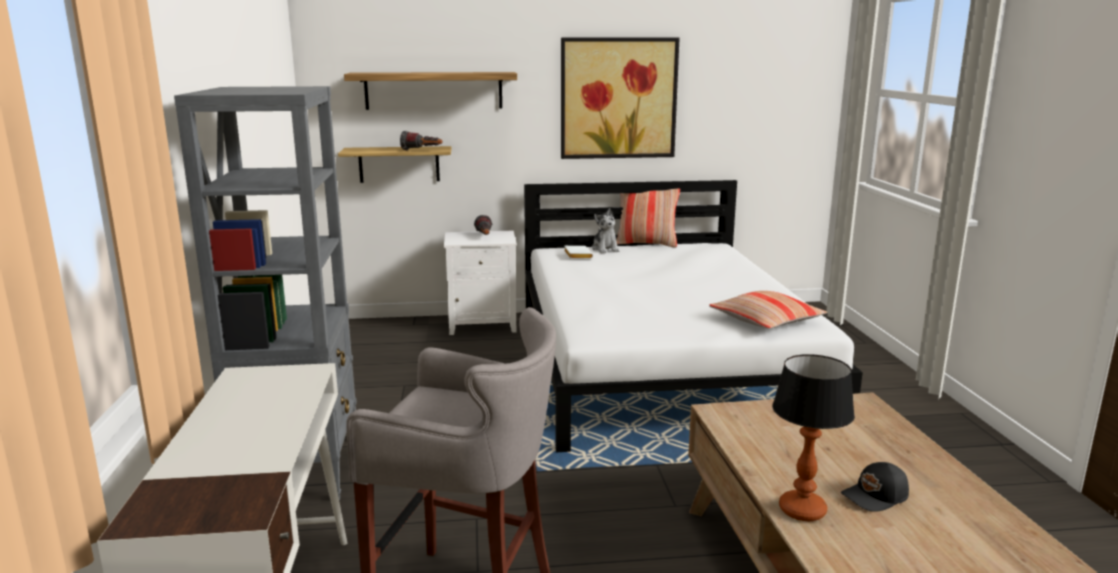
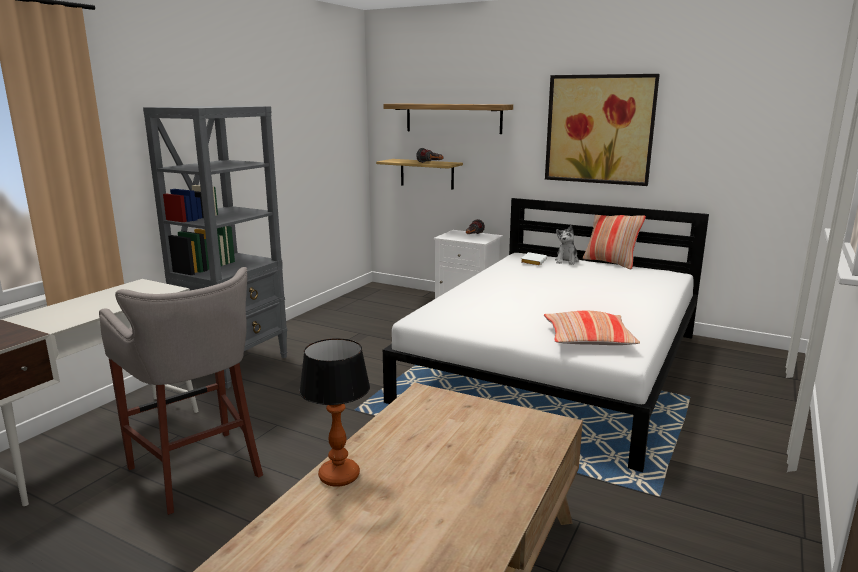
camera: 35 degrees right, 0 degrees up
(876, 497) = (410, 491): black cap -> none

